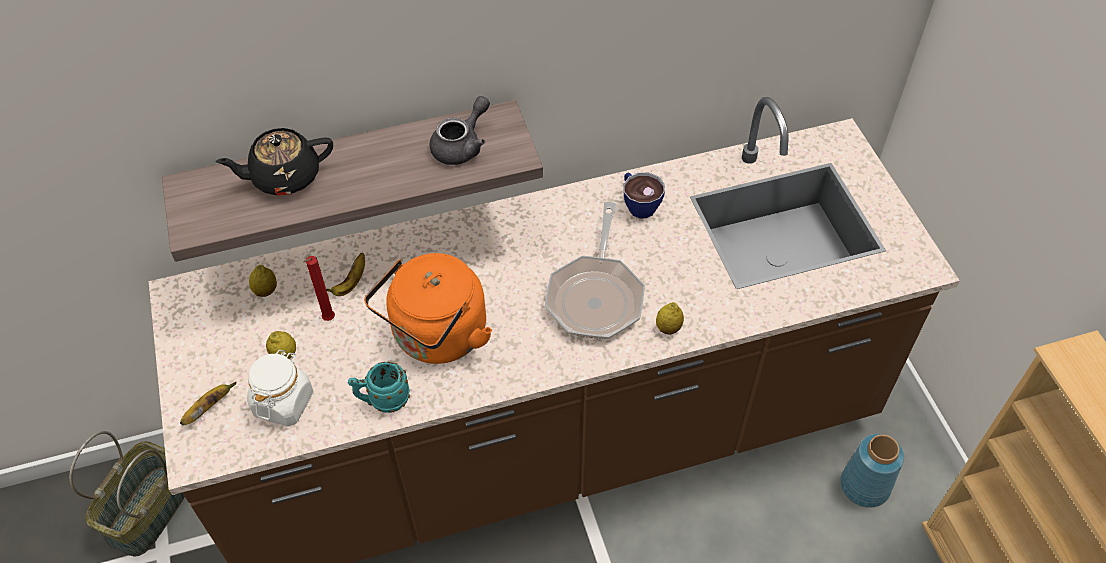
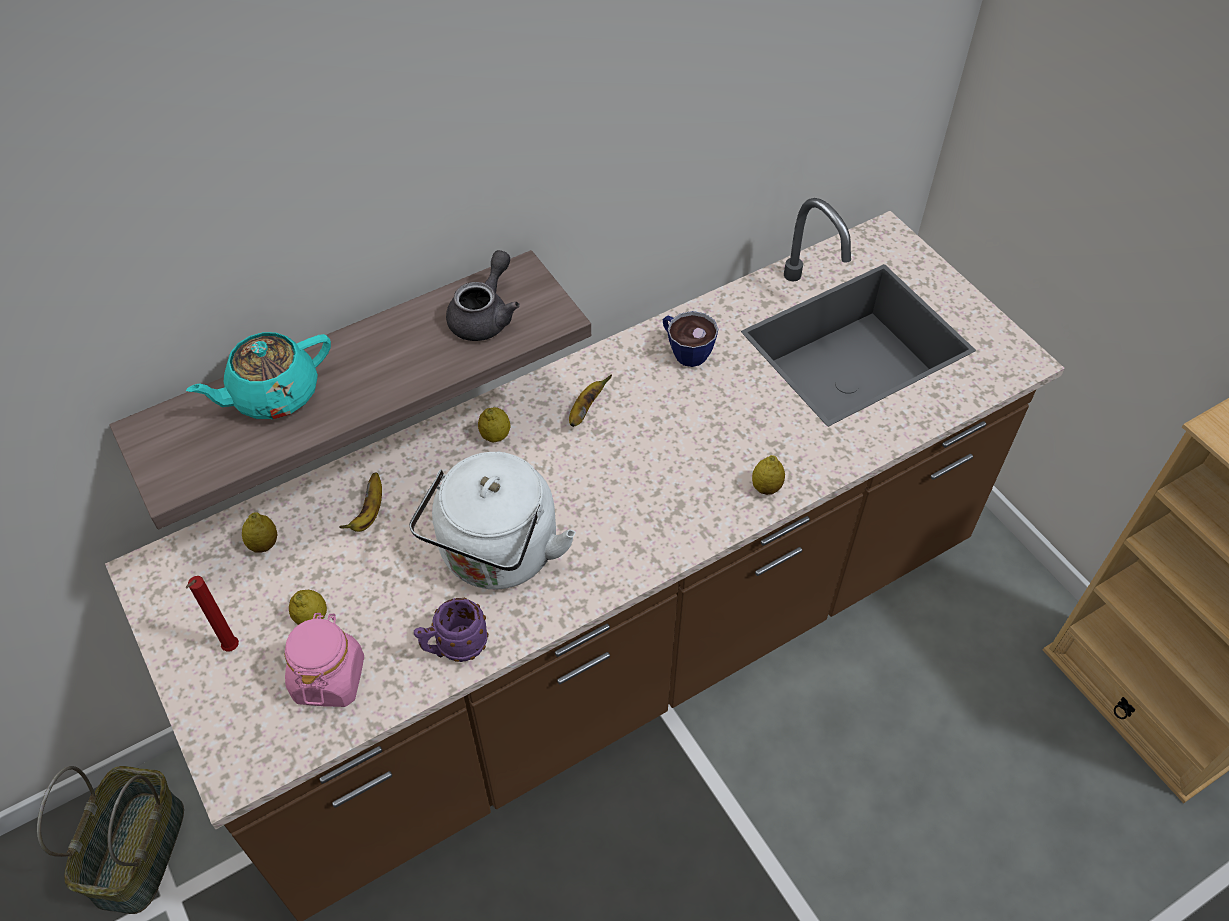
camera: 15 degrees left, 0 degrees up
(209, 408) = (234, 707): banana -> banana (585, 409)
(283, 402) = (329, 678): white jar -> pink jar
(284, 177) = (273, 395): black teapot -> turquoise teapot
(328, 320) = (354, 564): red candle -> red candle (230, 650)
(383, 401) = (454, 648): turquoise mug -> purple mug
(437, 337) = (496, 556): orange kettle -> white kettle
(465, 243) = (495, 436): none -> lemon
(596, 295) = (670, 467): frying pan -> none
(865, 485) = (972, 621): blue vase -> none

